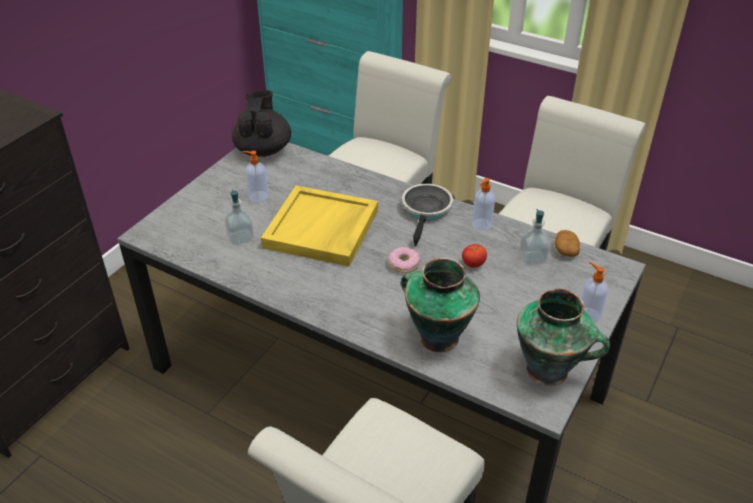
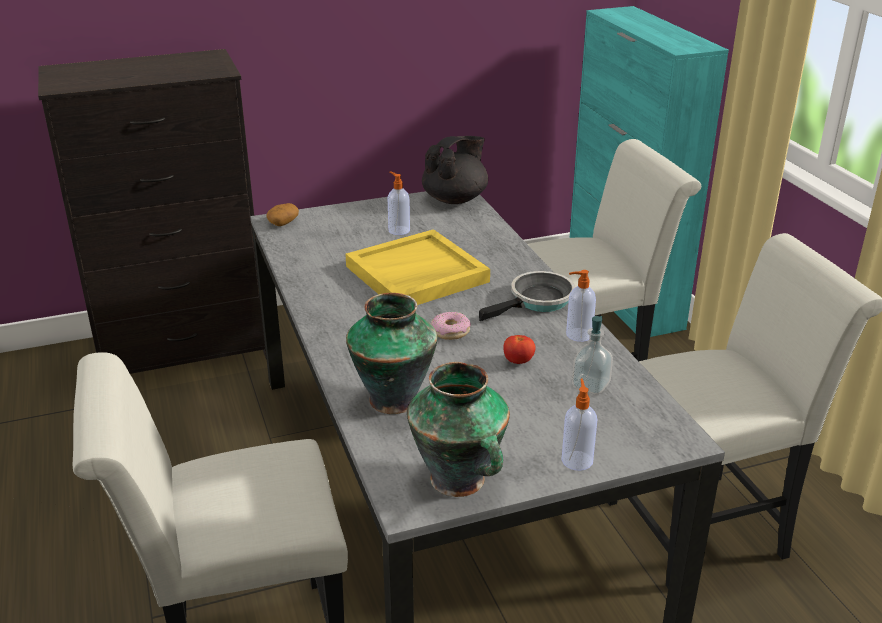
camera: 40 degrees right, 10 degrees down
(240, 238) = (340, 253): soap dispenser -> none
(565, 250) = (641, 395): potato -> potato (283, 222)

